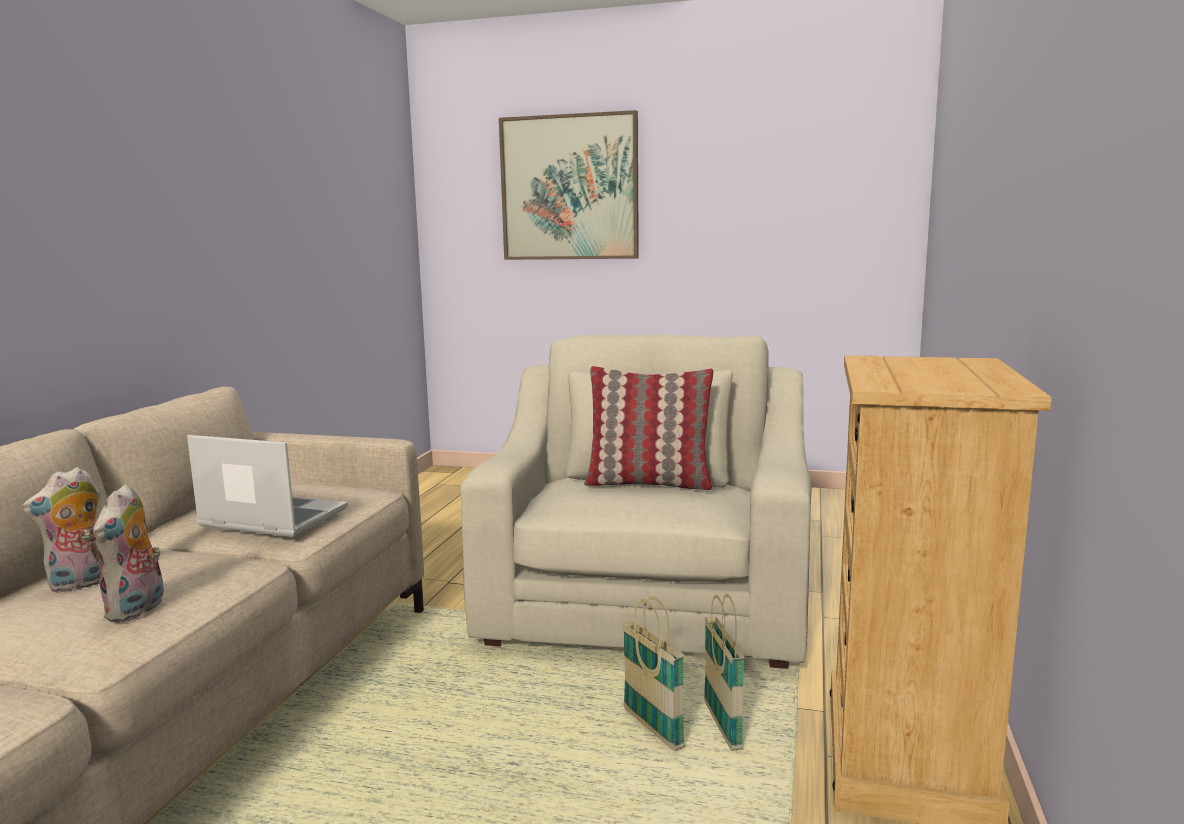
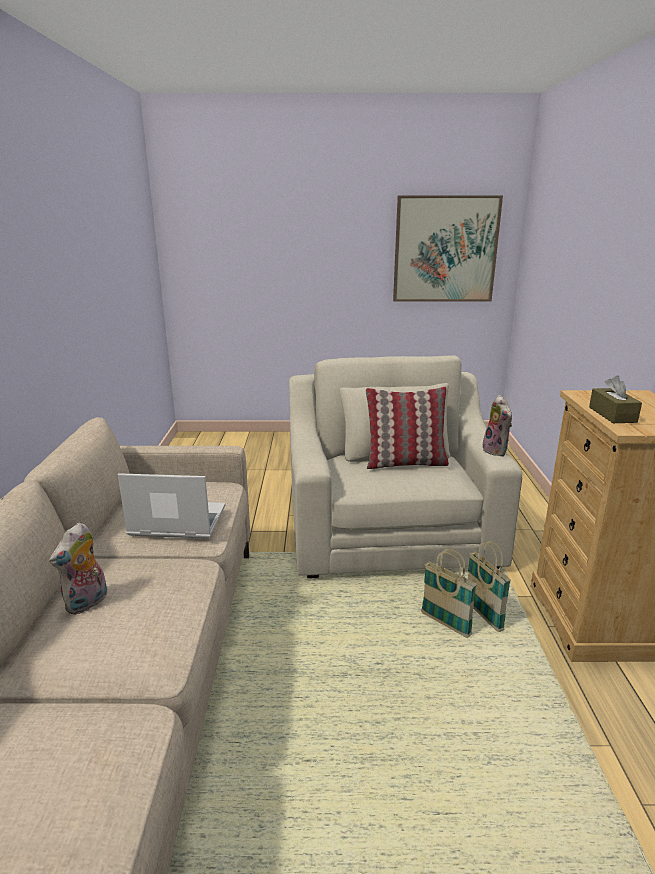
camera: 15 degrees left, 10 degrees up
(137, 610) = (153, 621): plush toy -> plush toy (496, 451)
(569, 188) = (278, 230): picture -> picture (445, 249)
(883, 375) = (612, 414): none -> brown tissue box

